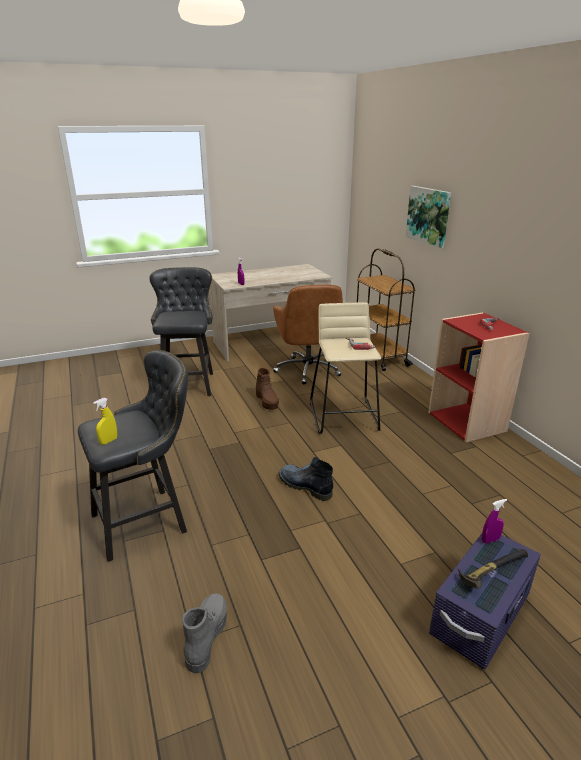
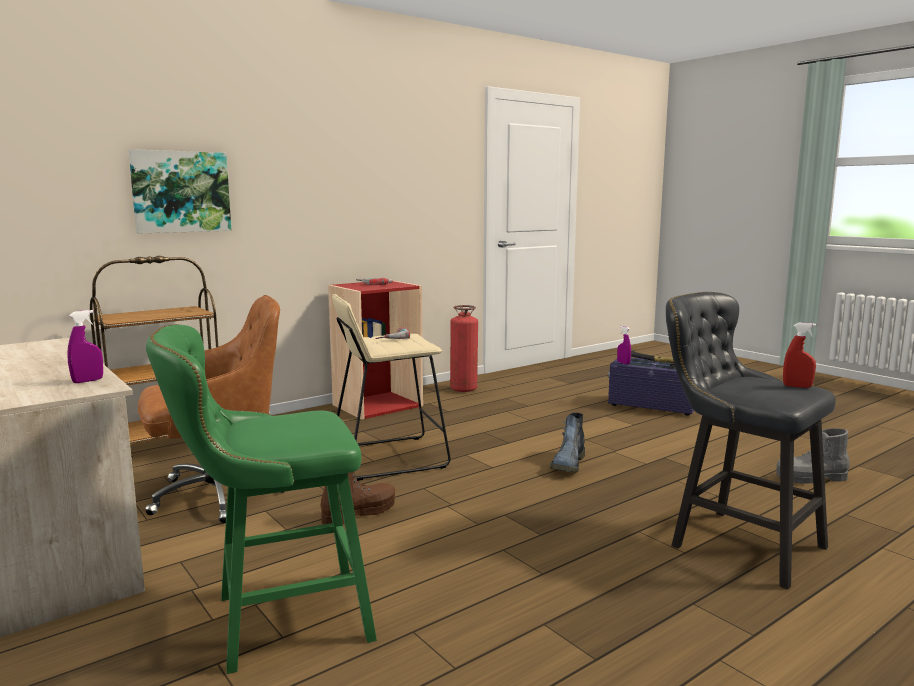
camera: 105 degrees left, 15 degrees down
(108, 441) = (797, 386): yellow spray bottle -> red spray bottle
(188, 381) = (271, 622): grey stool -> green stool
(532, 473) = (463, 389): none -> fire extinguisher

